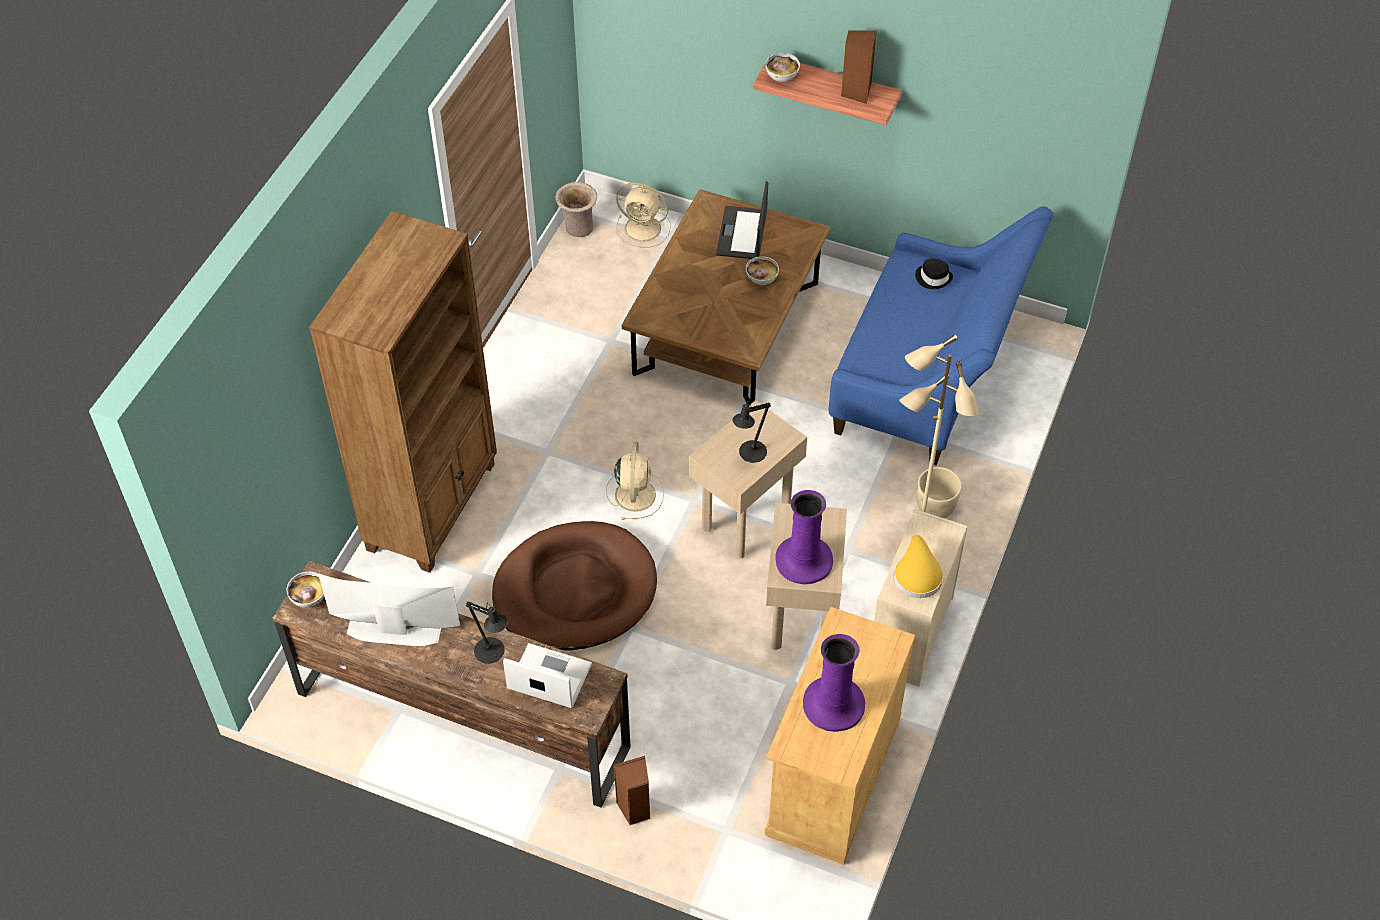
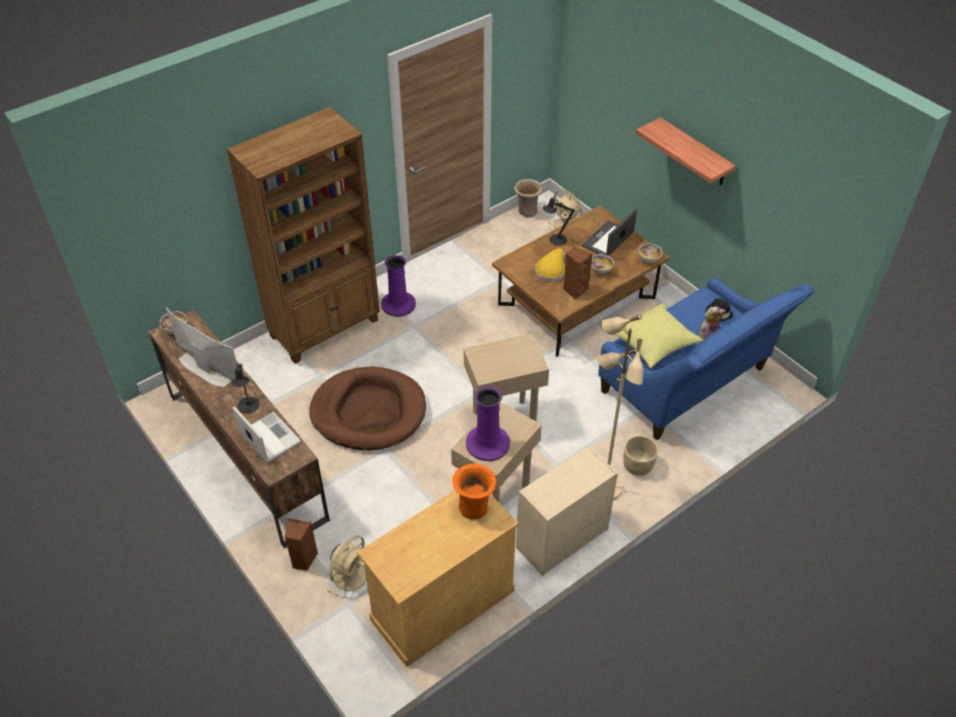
camera: 30 degrees right, 5 degrees down
(635, 493) = (448, 372): beige fan -> beige fan (351, 575)
(750, 454) = (503, 364): black table lamp -> black table lamp (555, 240)
(782, 77) = (658, 132): bowl -> bowl (649, 260)
(834, 705) = (427, 541): purple vase -> purple vase (398, 304)
(855, 640) = (474, 507): none -> orange vase
(856, 92) = (702, 156): brown speaker -> brown speaker (574, 290)
(888, 351) = (653, 345): none -> yellow pillow
(917, 574) = (558, 488): yellow hat -> yellow hat (551, 270)
(938, 308) = (708, 333): none -> plush toy

